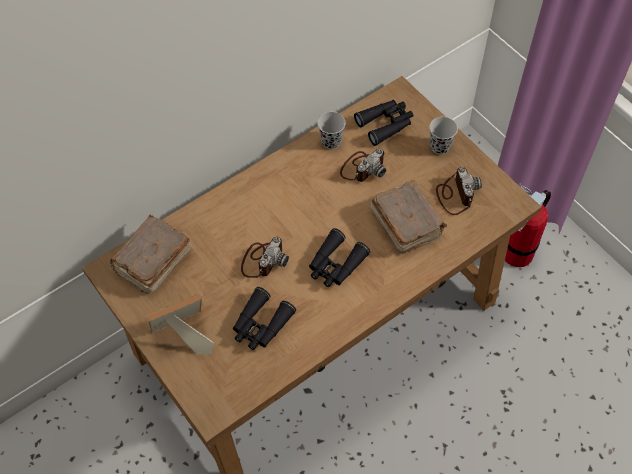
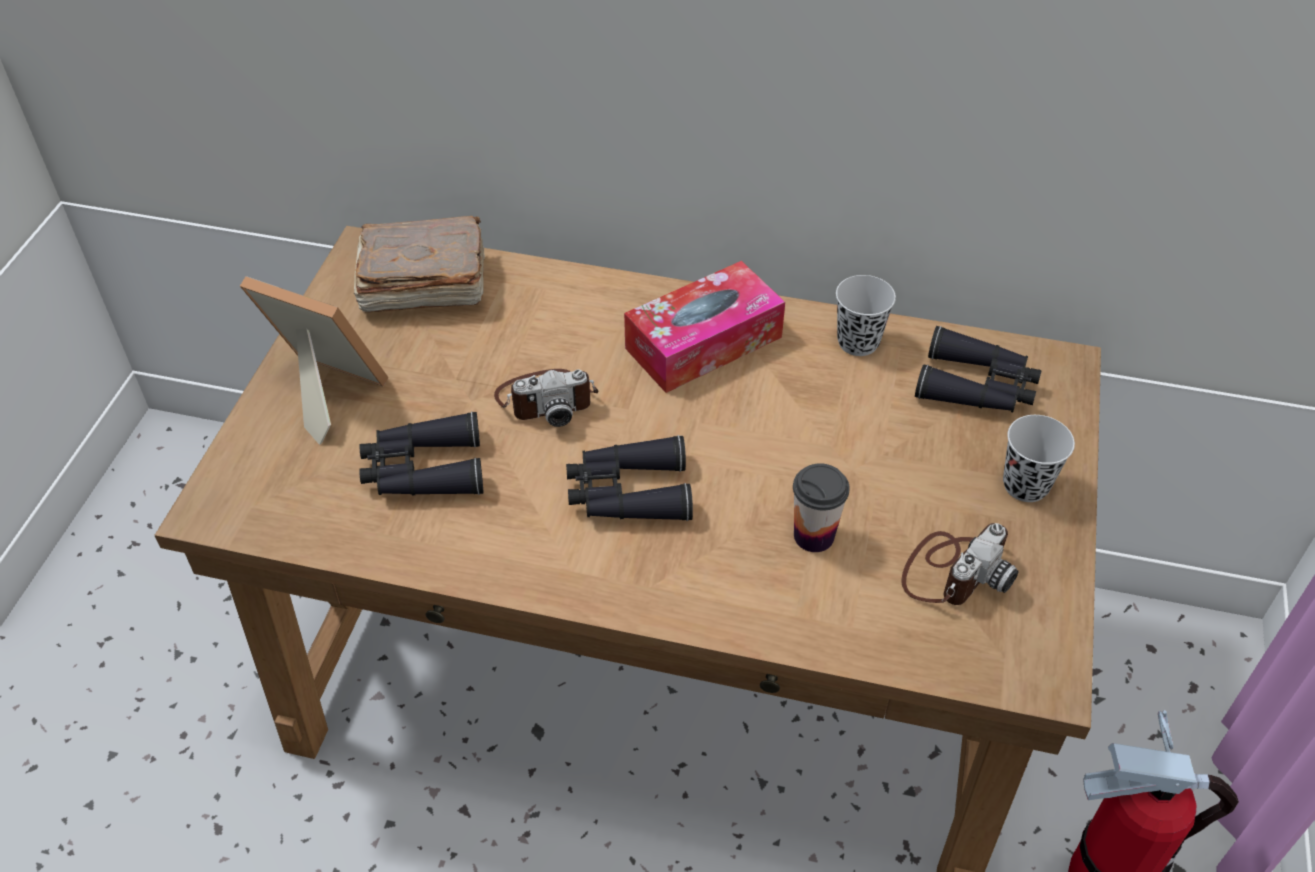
camera: 50 degrees right, 10 degrees down
(283, 189) = (703, 342): none -> tissue box
(362, 167) = (856, 410): camera -> none
(406, 223) = (814, 536): brown book -> cup

